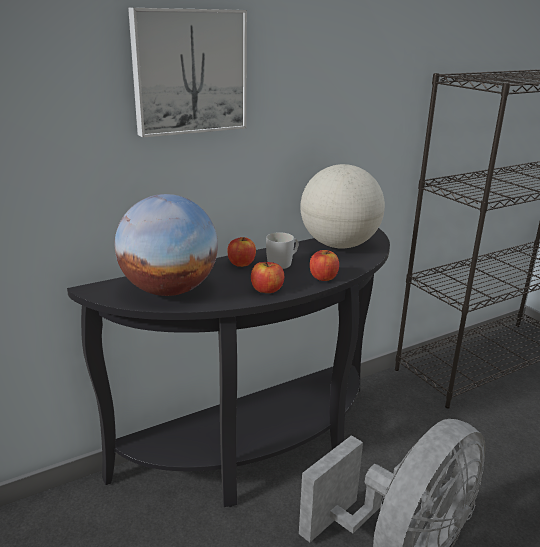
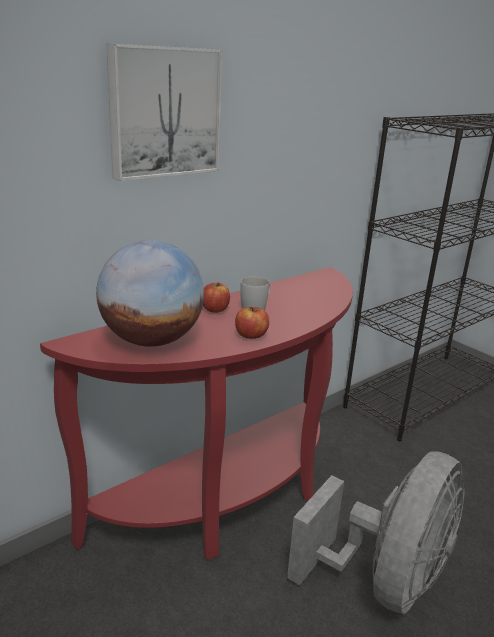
camera: 10 degrees left, 0 degrees up
(261, 451) = (231, 499): black console table -> red console table
(323, 277) = (301, 320): apple -> none
(339, 245) = (304, 287): globe -> none

